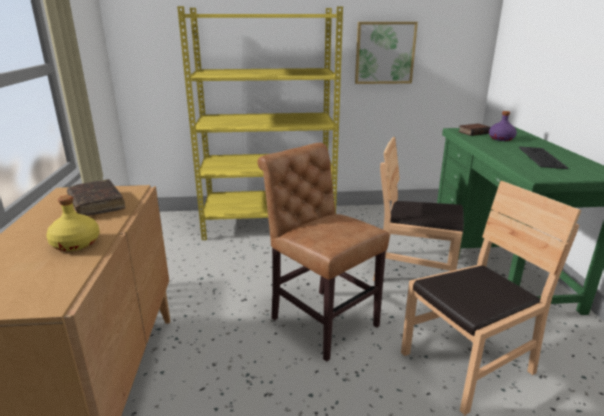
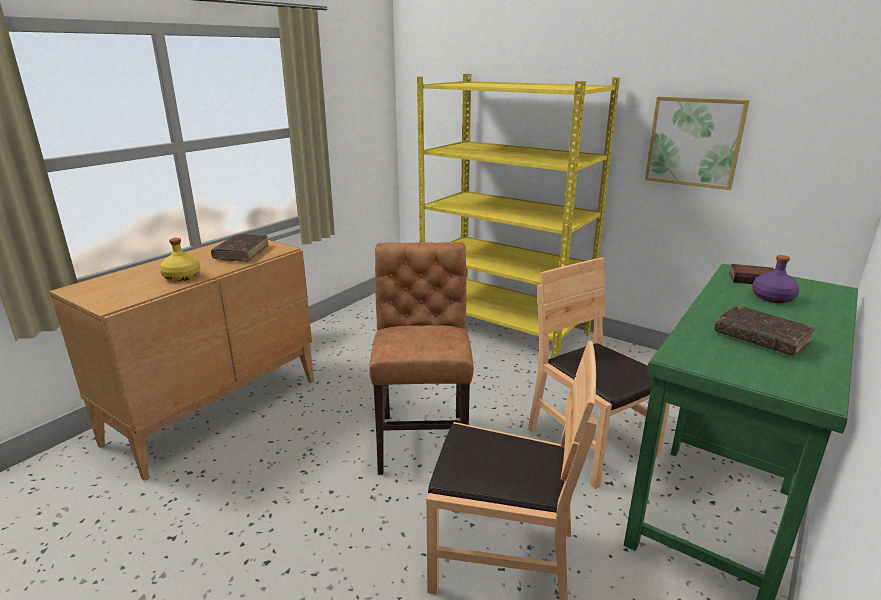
camera: 40 degrees right, 0 degrees up
(542, 158) = (761, 338): keyboard -> brown book

